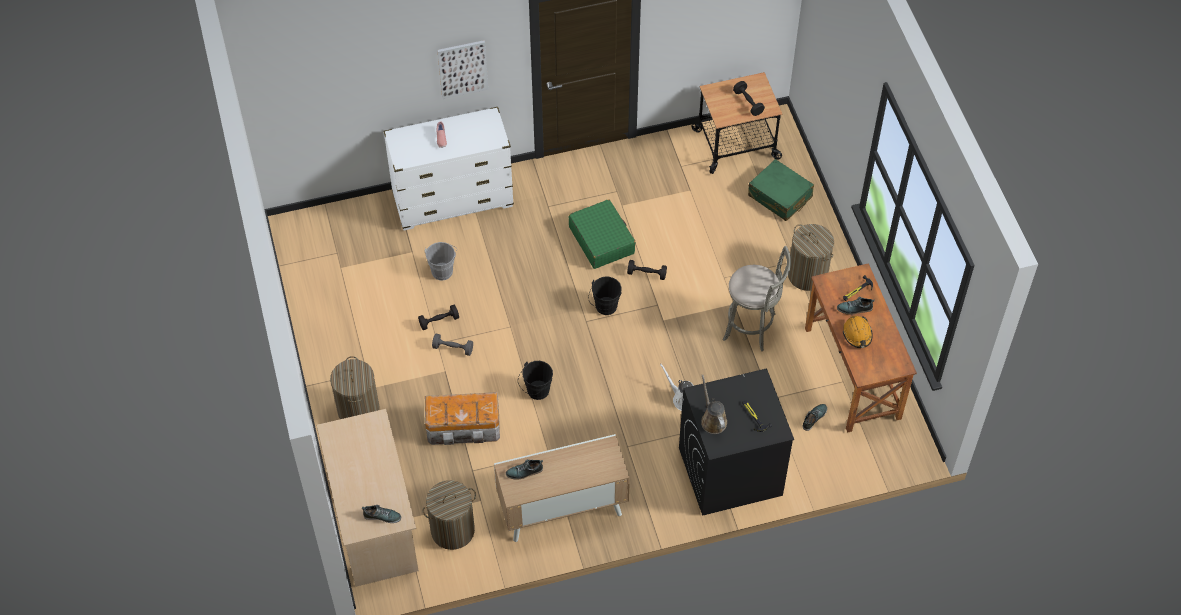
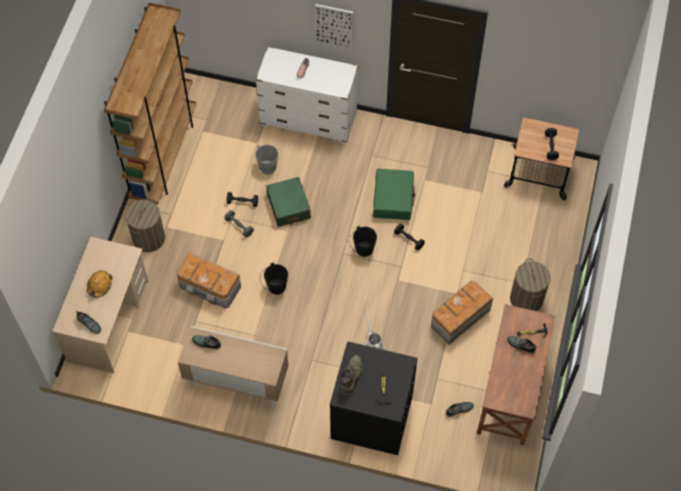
camera: 30 degrees right, 5 degrees up
(315, 314) = (164, 156): none -> brown bookcase
(452, 530) = (154, 356): laundry basket -> none
(712, 420) = (351, 376): brown watering can -> green boot
(752, 328) = (459, 318): grey stool -> storage box
(780, 196) = (545, 229): green suitcase -> green suitcase (288, 206)
(857, 334) = (509, 366): orange hard hat -> orange hard hat (99, 285)

